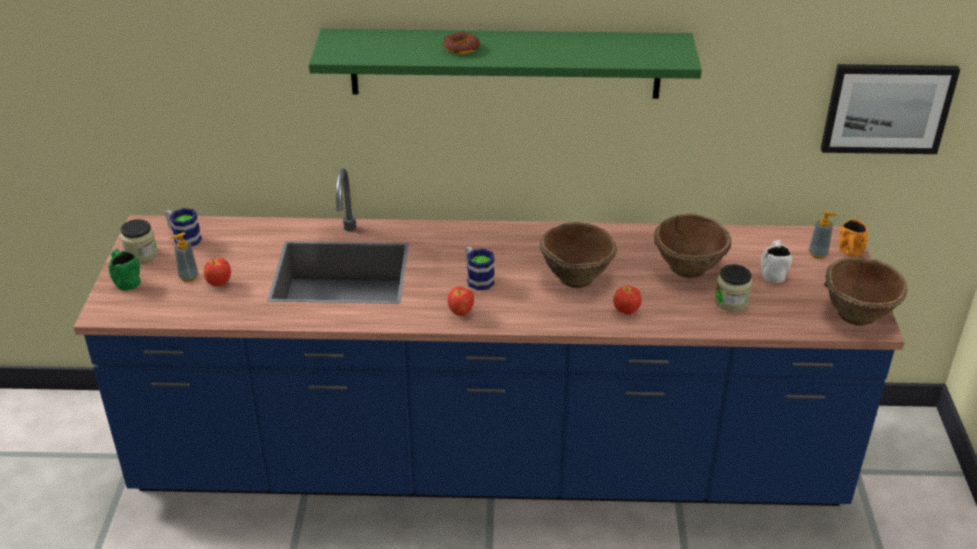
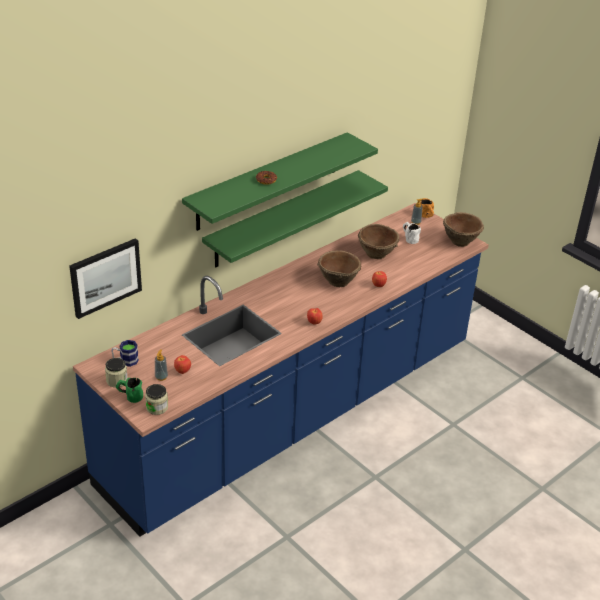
camera: 45 degrees left, 0 degrees up
(477, 278) = (298, 304): mug -> none
(540, 142) = (283, 218): none -> green shelf
(731, 301) = (411, 260): jar -> jar (157, 407)
(887, 108) = (420, 138): picture -> picture (105, 277)

